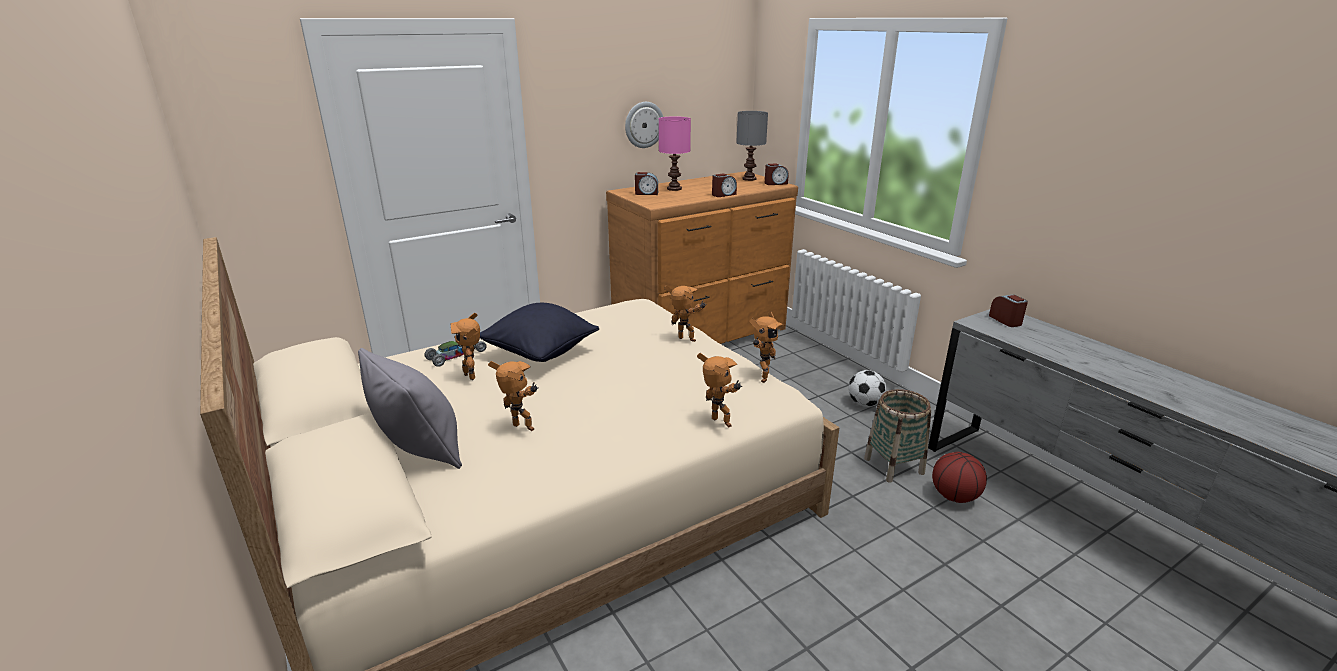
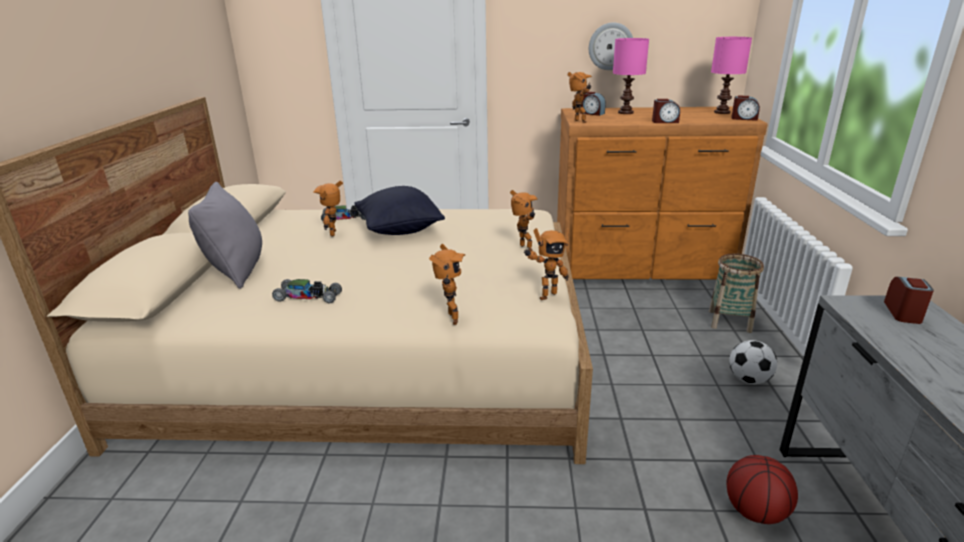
camera: 35 degrees right, 0 degrees up
(521, 429) = (309, 276): toy robot -> toy robot (578, 122)
(555, 450) = (308, 297): none -> toy car
(749, 179) = (722, 112): grey table lamp -> pink table lamp
(894, 466) = (713, 451): basket -> basket (729, 321)

